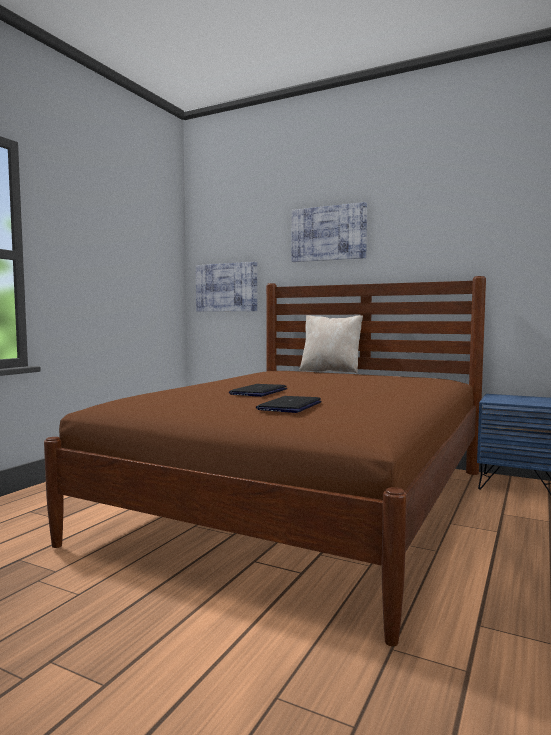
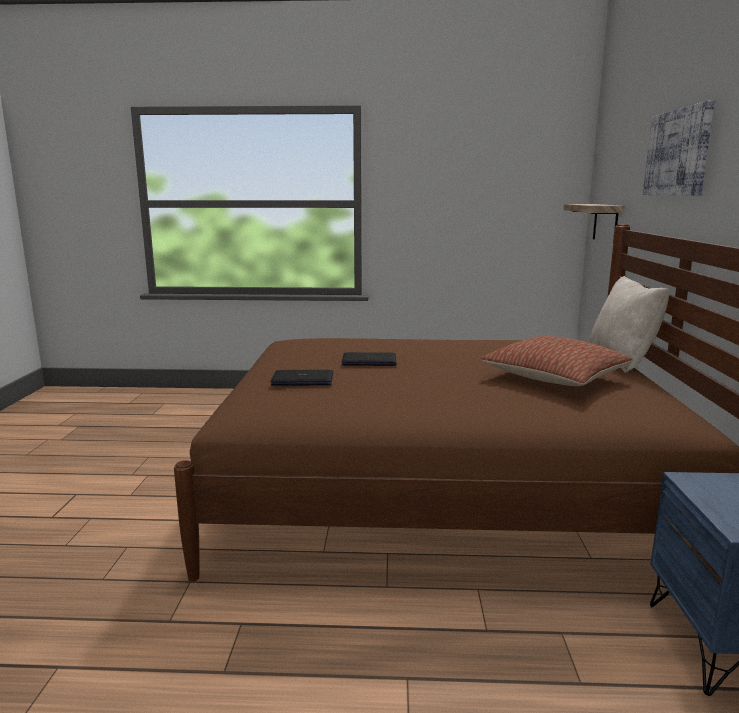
camera: 65 degrees right, 10 degrees up
(226, 287) = (605, 223): picture -> shelf
(360, 378) = (555, 378): none -> pillow

